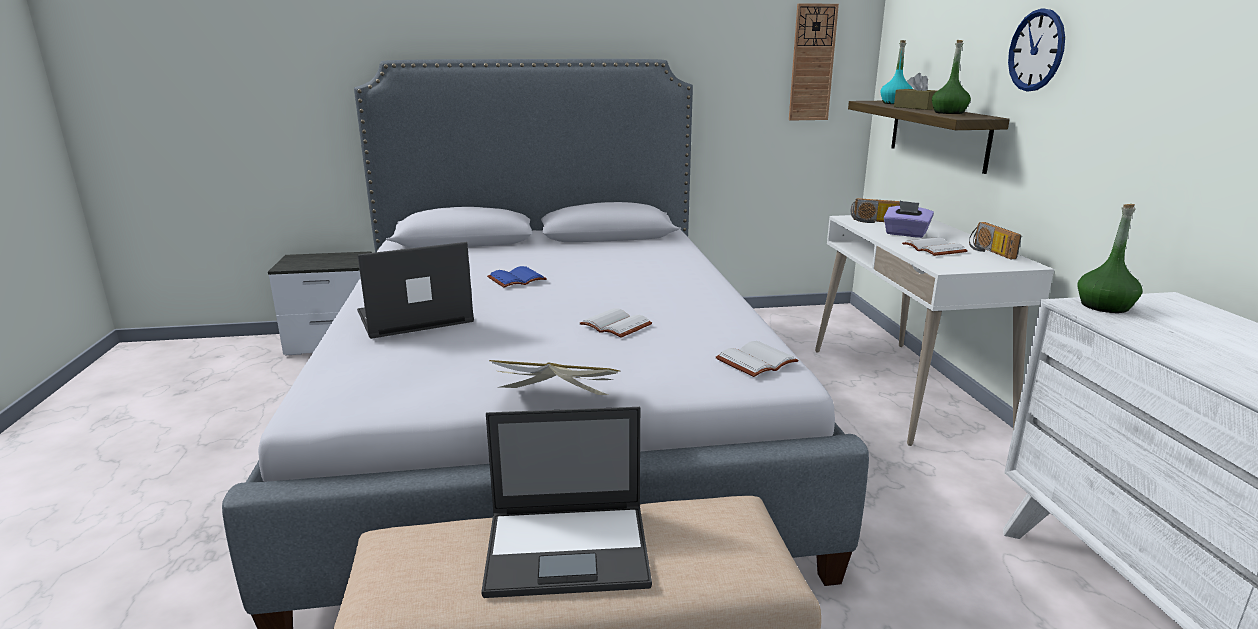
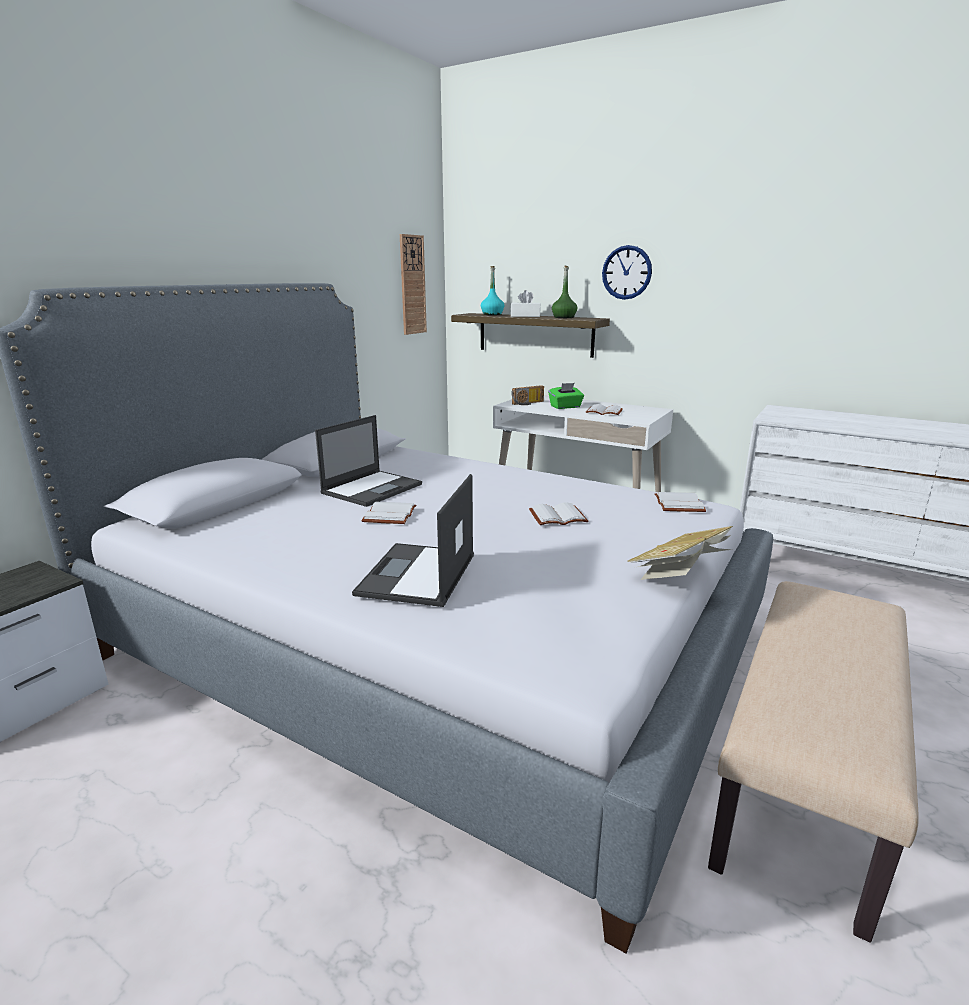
camera: 50 degrees left, 0 degrees up
(517, 279) = (388, 514): blue book -> white book
(570, 548) = (830, 654): laptop -> laptop (373, 488)
(905, 234) = (565, 407): purple tissue box -> green tissue box
(916, 107) = (525, 316): brown tissue box -> white tissue box
(988, 251) = (627, 407): radio -> none
(1104, 306) = (777, 417): green bottle -> none

